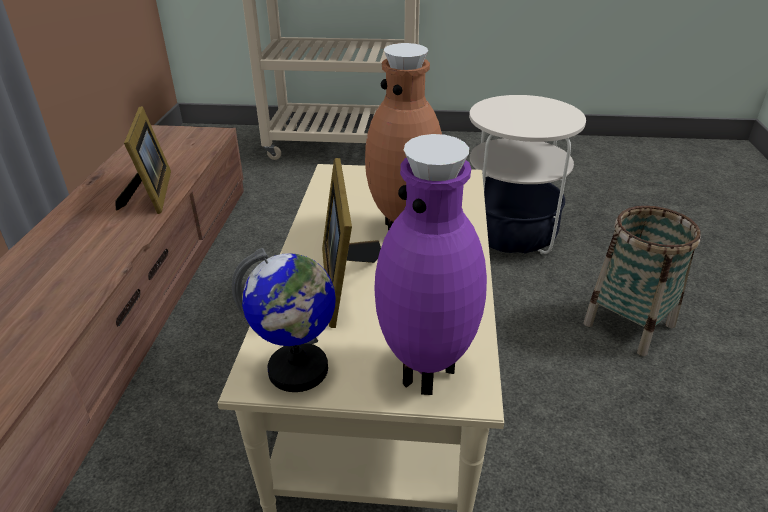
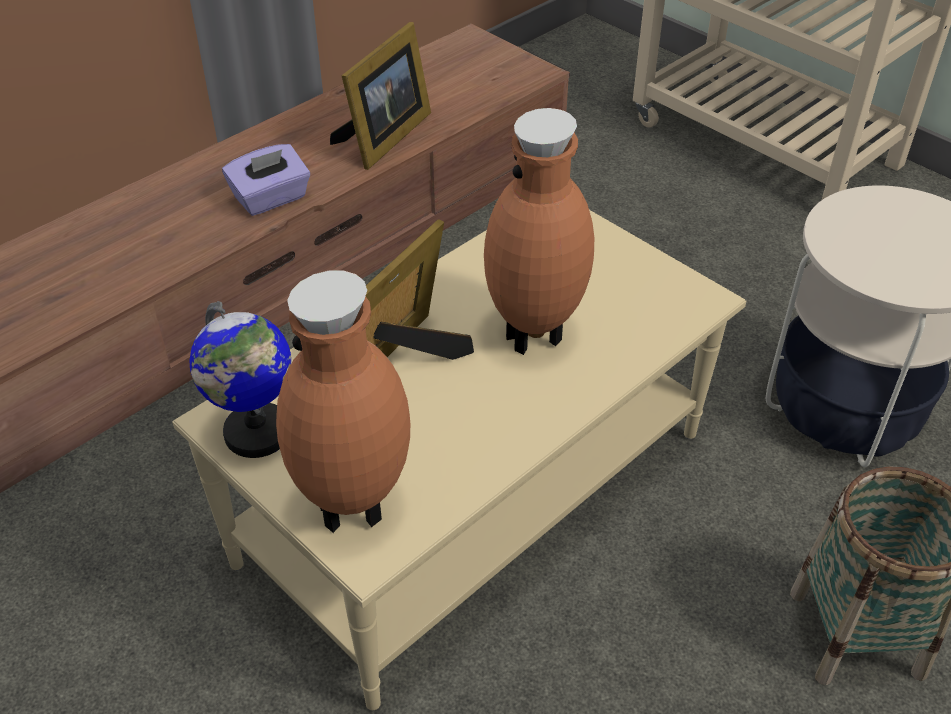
camera: 40 degrees right, 10 degrees up
(103, 255) = (271, 199): none -> purple tissue box
(428, 373) = (356, 510): purple vase -> brown vase

